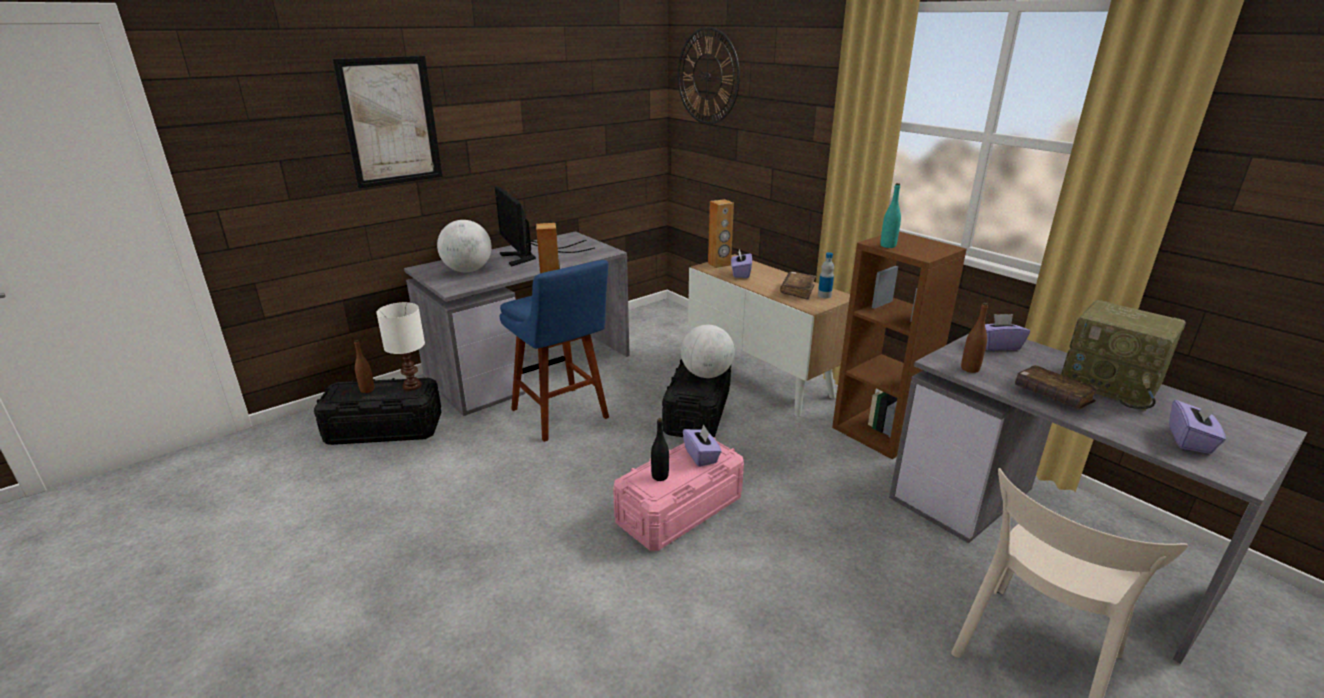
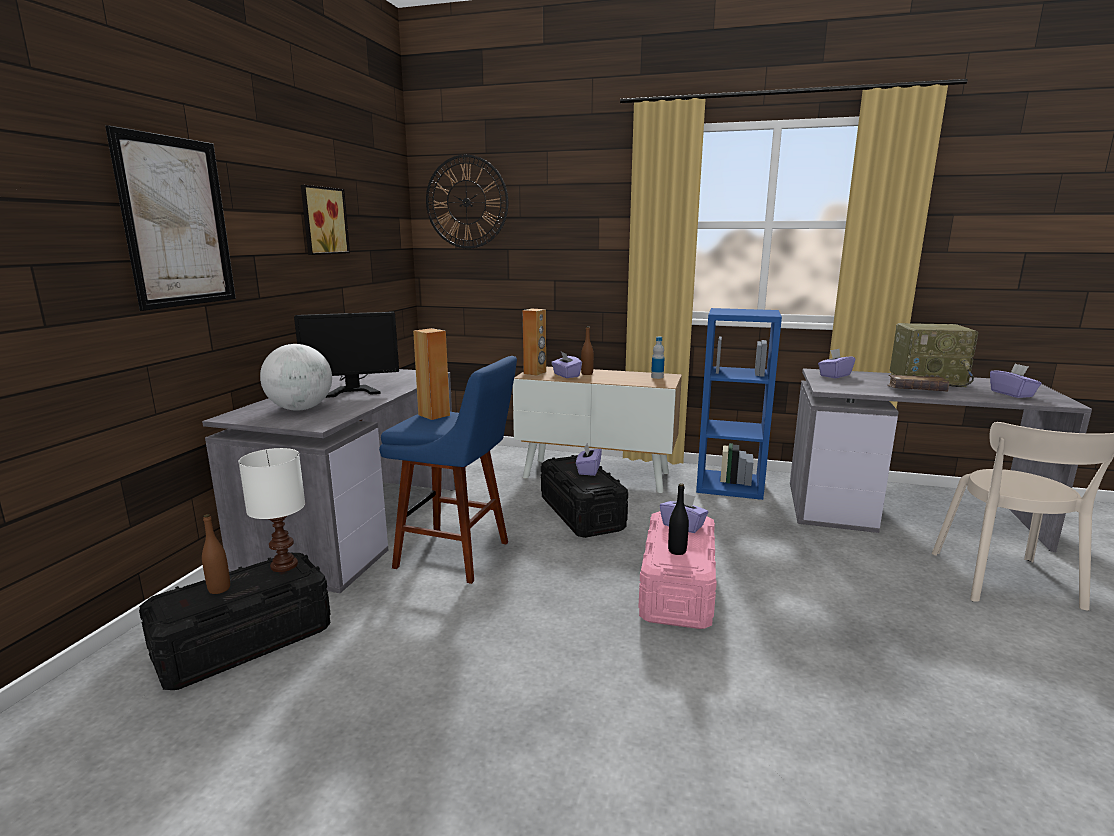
camera: 35 degrees left, 10 degrees down
(531, 256) = (353, 388): monitor -> monitor turned 45 degrees counterclockwise
(543, 104) = (322, 221): none -> picture
(706, 374) = (588, 470): globe -> purple tissue box
(797, 291) = (632, 377): brown book -> none
(880, 432) = (730, 485): brown bookcase -> blue bookcase
(888, 246) = (733, 313): turquoise bottle -> none
(970, 369) = (850, 388): brown bottle -> brown bottle (587, 374)

